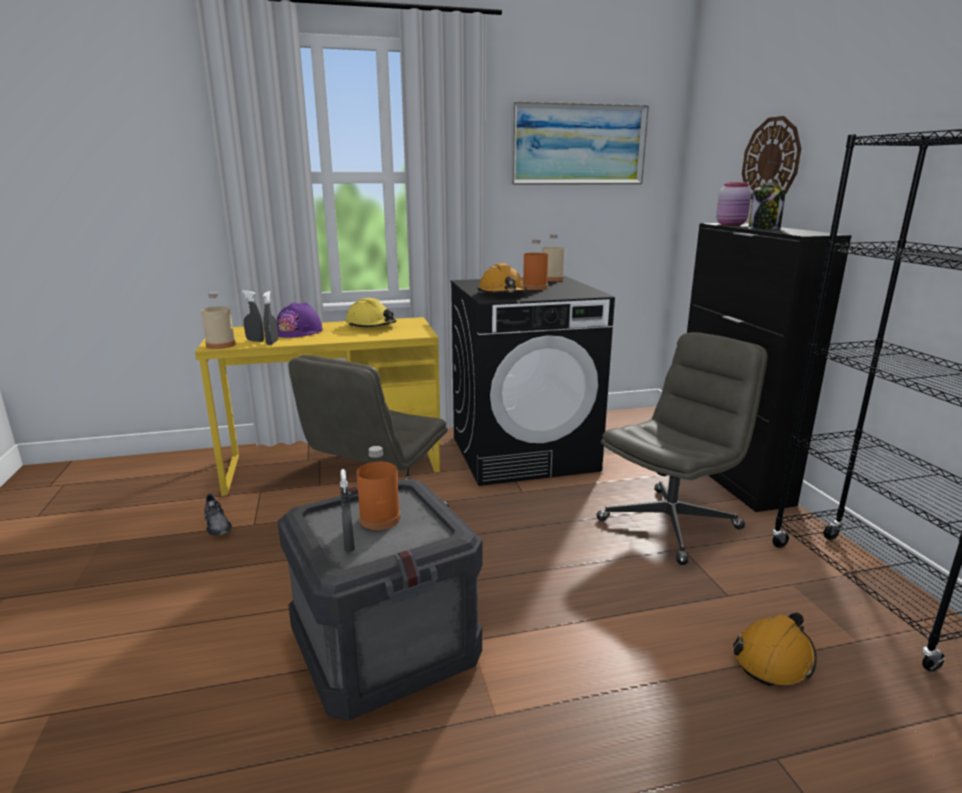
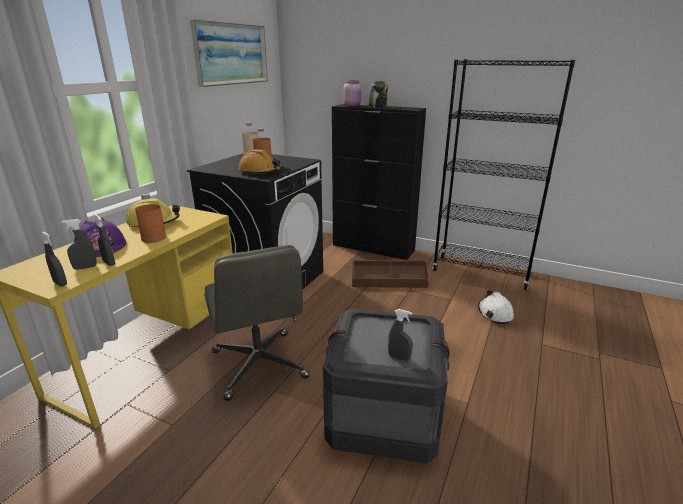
camera: 50 degrees left, 5 degrees up
(217, 524) = (139, 447): grey shoe -> none
(221, 345) = (60, 283): beige bottle -> grey spray bottle
(379, 519) = (380, 337): orange bottle -> orange bottle (154, 238)
(670, 523) = (389, 281): grey office chair -> brown storage box
(771, 161) = (361, 67): wall clock -> none
(774, 658) = (495, 313): orange hard hat -> white hard hat

